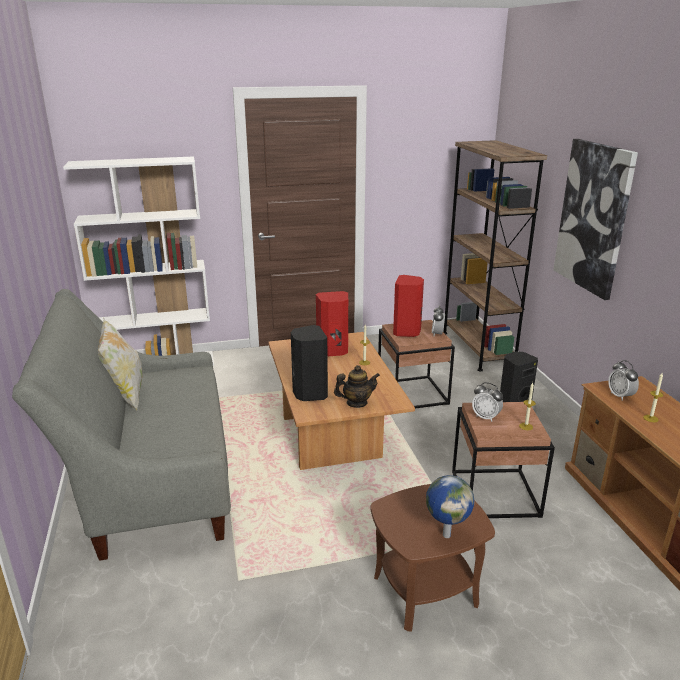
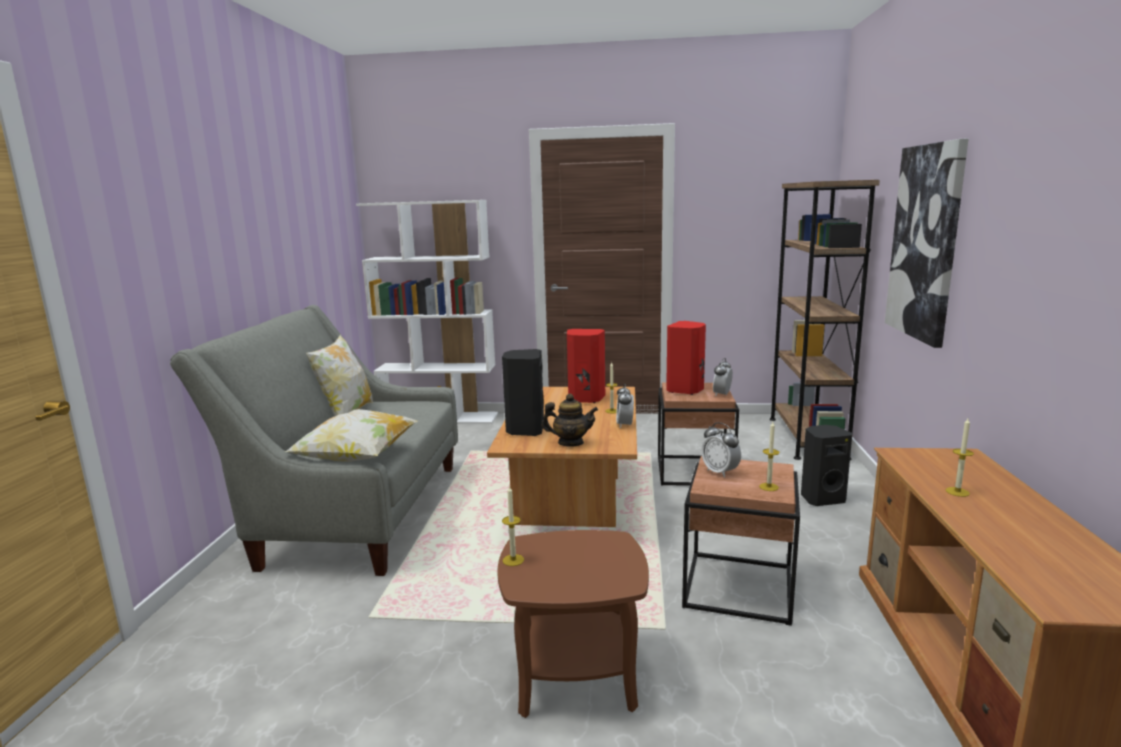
camera: 20 degrees right, 10 degrees down
(183, 446) = (357, 458): none -> pillow
(388, 524) = (513, 560): none -> candle
(446, 534) = (576, 583): globe -> none
(620, 396) = (925, 464): alarm clock -> alarm clock (624, 425)

